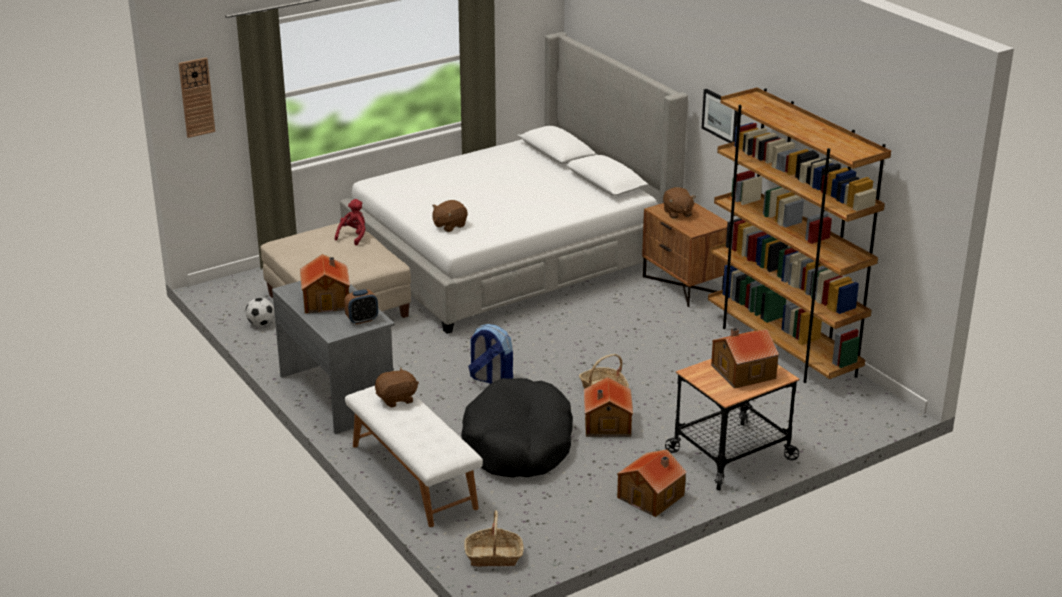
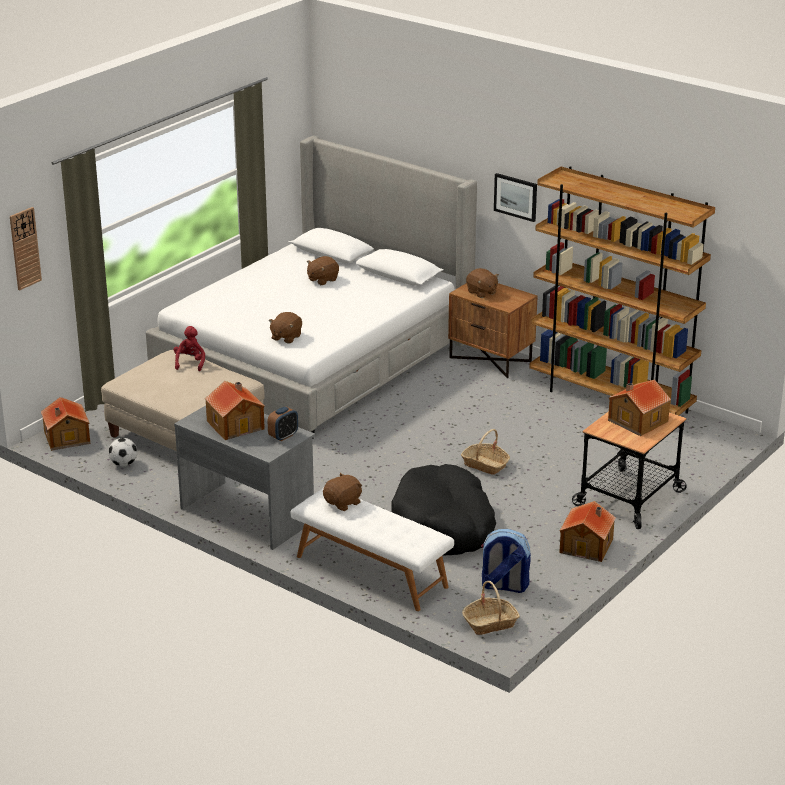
camera: 20 degrees left, 0 degrees up
(491, 380) = (379, 474): backpack -> backpack (504, 586)
(527, 176) = (322, 280): none -> brown plush toy
(606, 424) = (507, 493): toy house -> toy house (66, 438)

